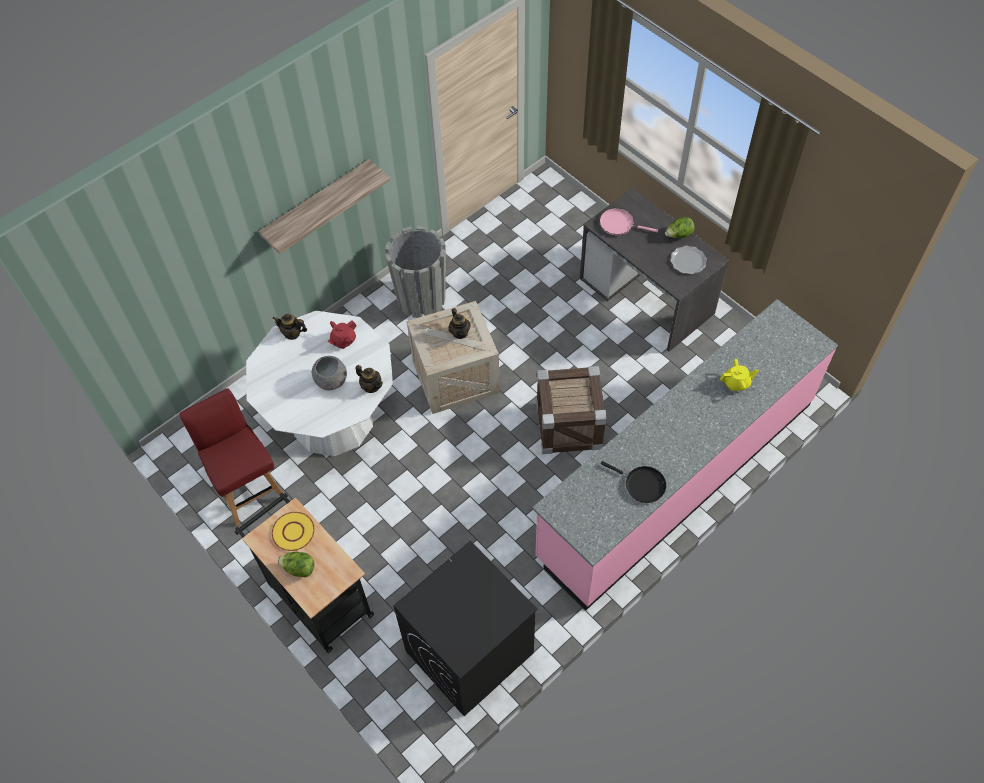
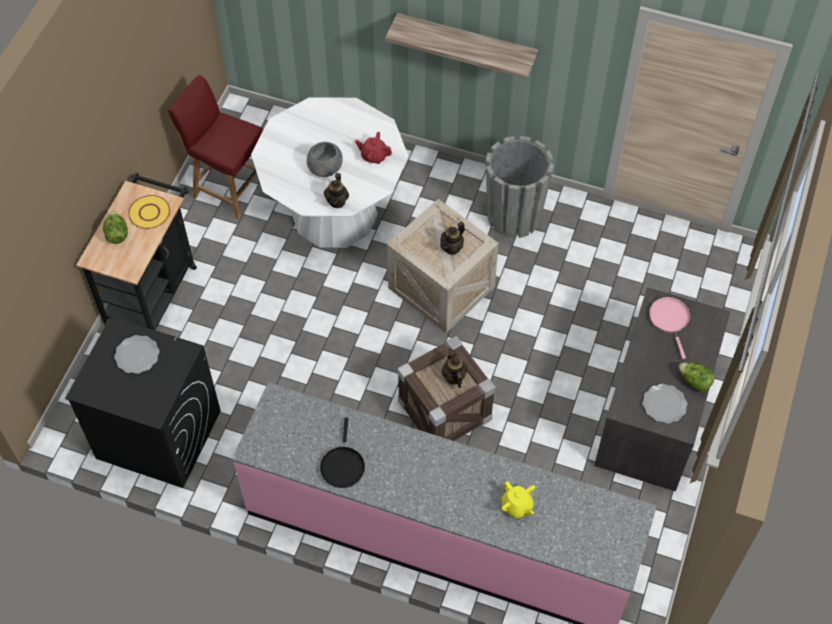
camera: 60 degrees right, 0 degrees up
(249, 489) = (229, 188): red chair -> red chair turned 90 degrees counterclockwise
(292, 333) = (358, 115): teapot -> teapot (454, 377)
(450, 598) = (137, 356): none -> plate

